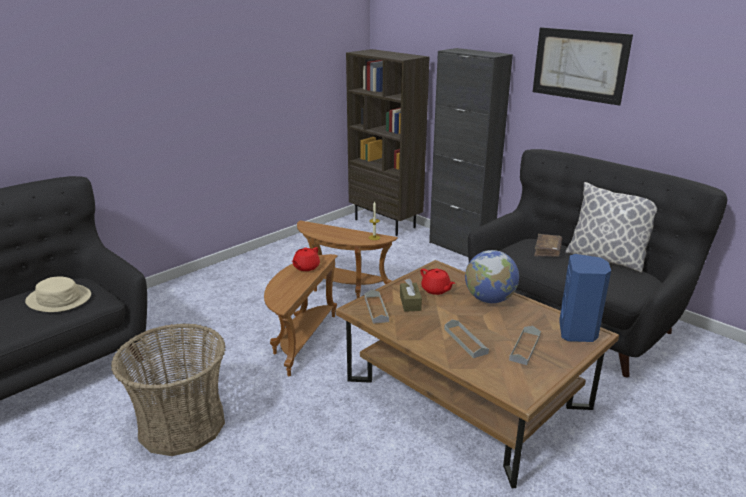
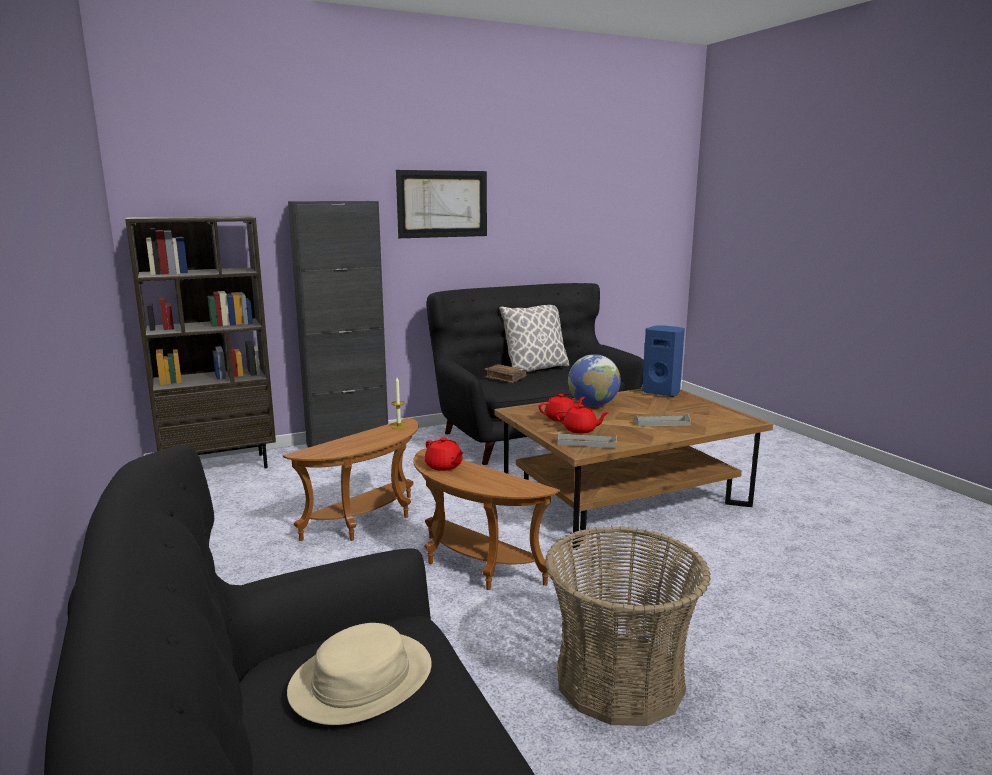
camera: 70 degrees left, 10 degrees down
(410, 303) = (580, 430): brown tissue box -> red teapot
(525, 347) = (678, 409): grey tray -> none

